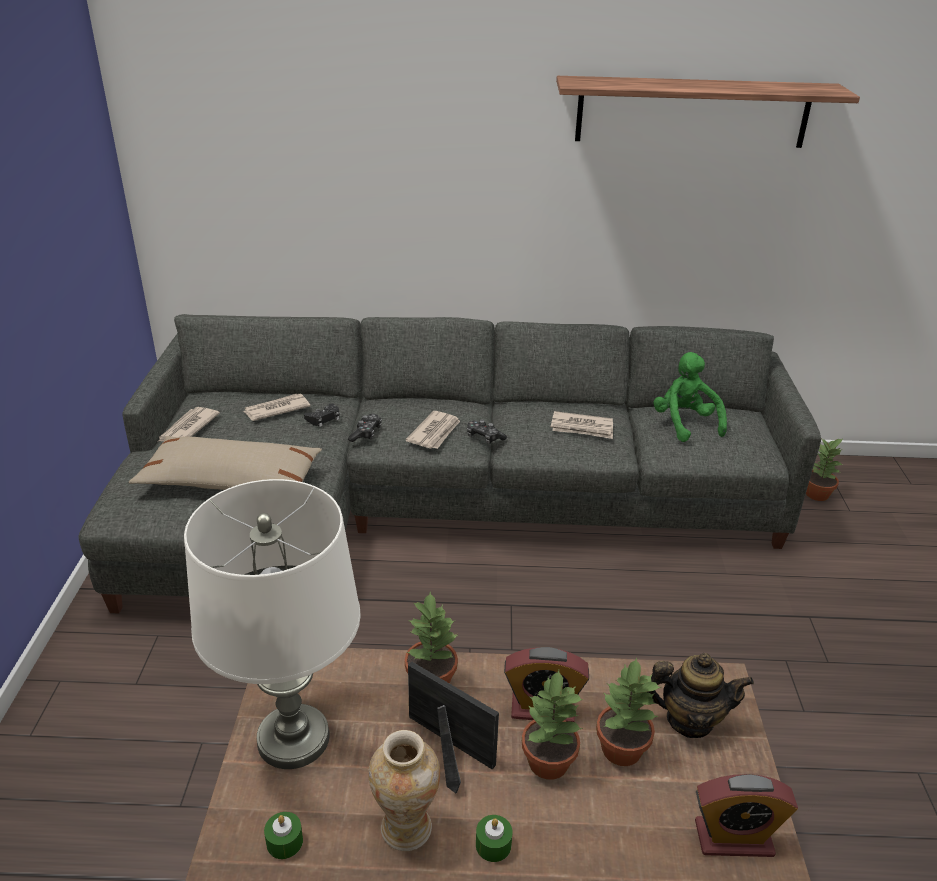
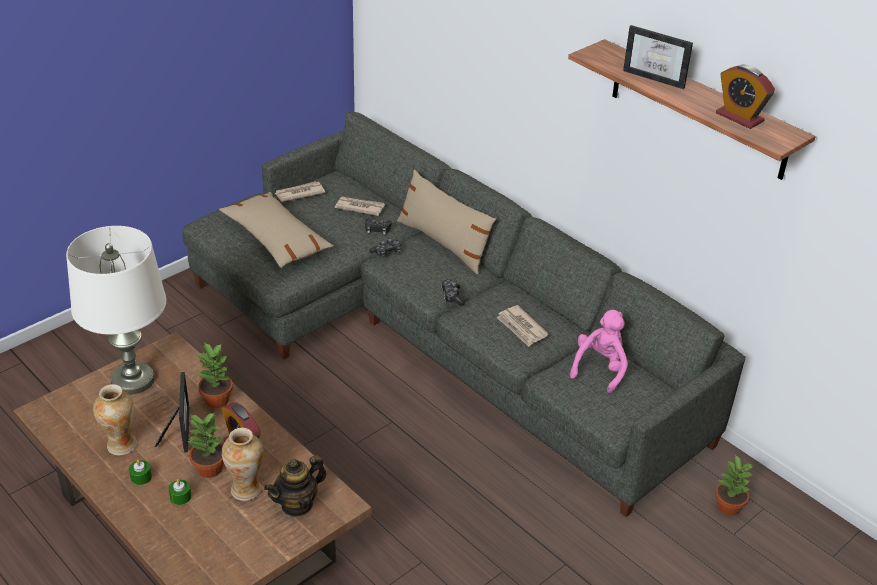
camera: 45 degrees right, 5 degrees up
(284, 842) = (77, 414): green candle -> green candle (180, 497)
(402, 400) = (444, 243): none -> beige pillow
(435, 432) = (426, 275): newspaper -> none
(620, 750) = (246, 489): potted plant -> vase
(660, 83) = (657, 77): none -> picture frame
(684, 423) = (600, 368): green plush toy -> pink plush toy
(689, 720) = (297, 504): teapot -> teapot turned 90 degrees clockwise
(733, 838) = (231, 556): alarm clock -> alarm clock (739, 117)

